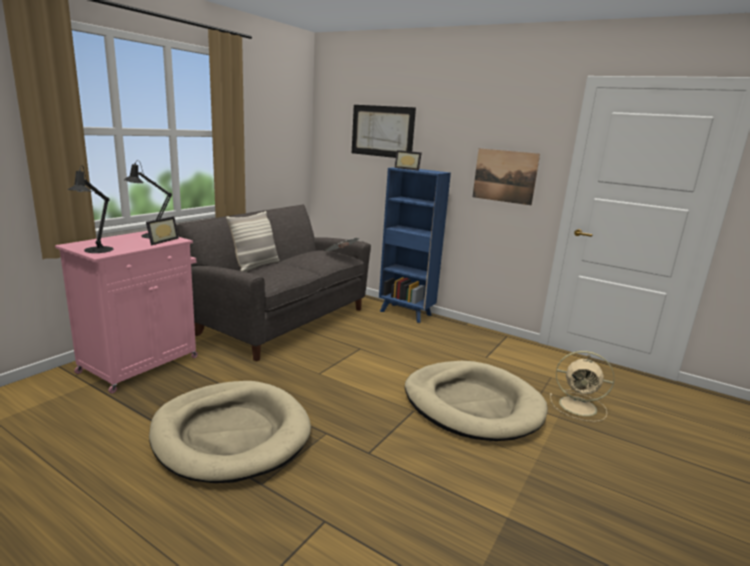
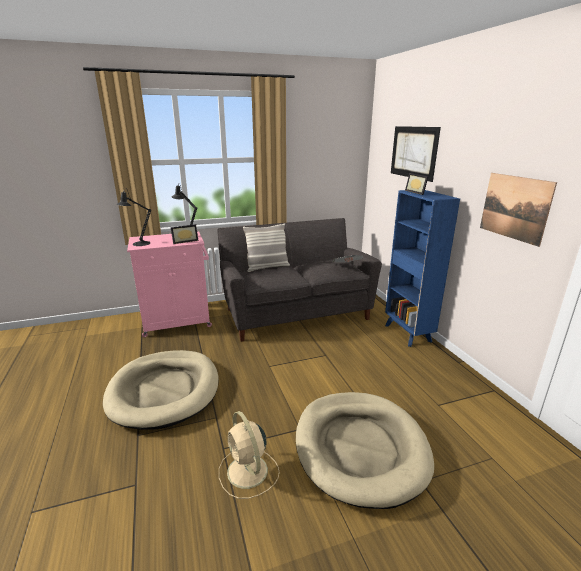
camera: 40 degrees right, 5 degrees up
(579, 406) = (485, 510): beige fan -> beige fan (248, 472)

